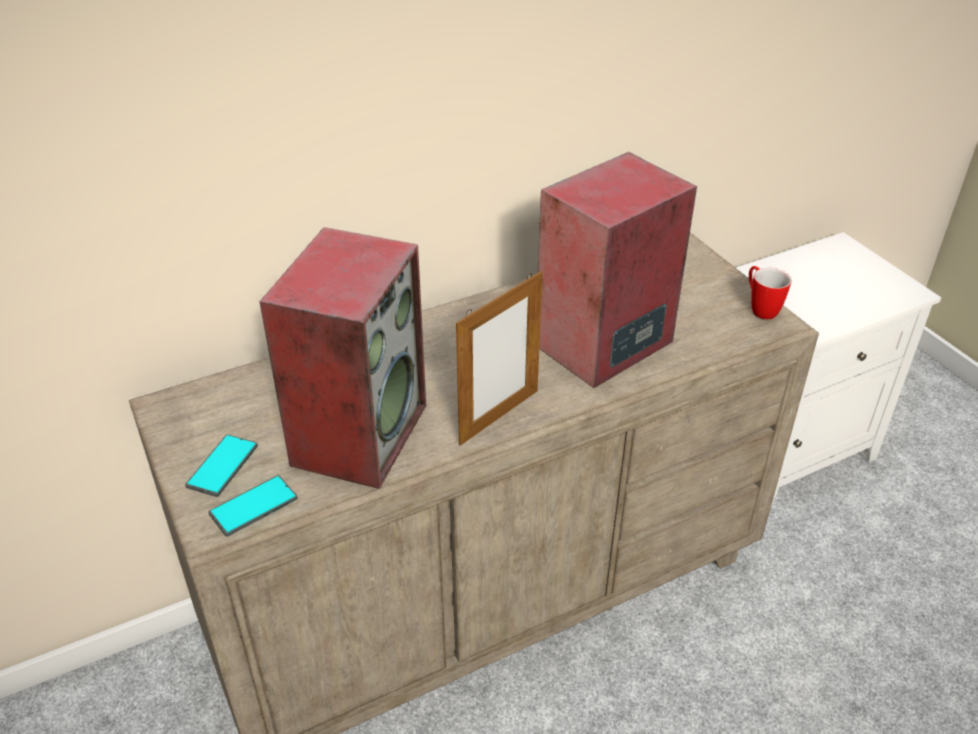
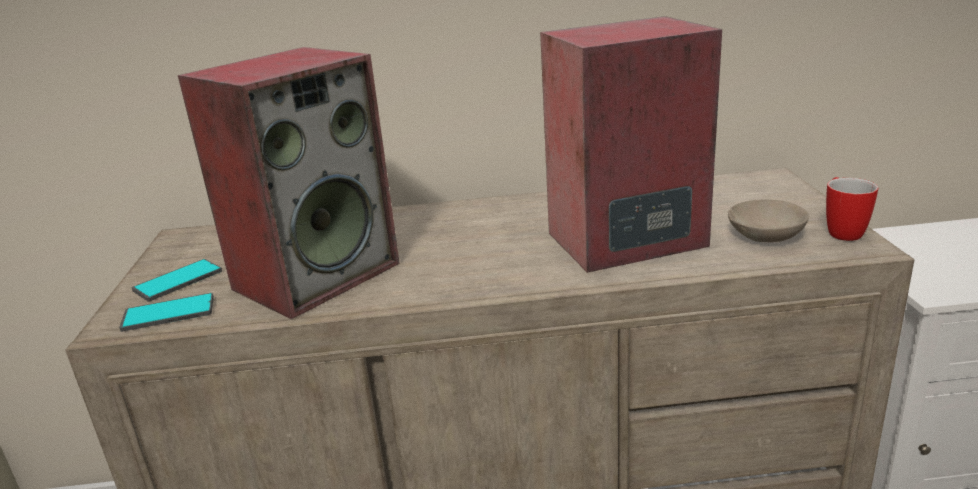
camera: 25 degrees right, 15 degrees down
(499, 417) = (463, 281): picture frame -> none
(711, 322) = (768, 236): none -> beige bowl

